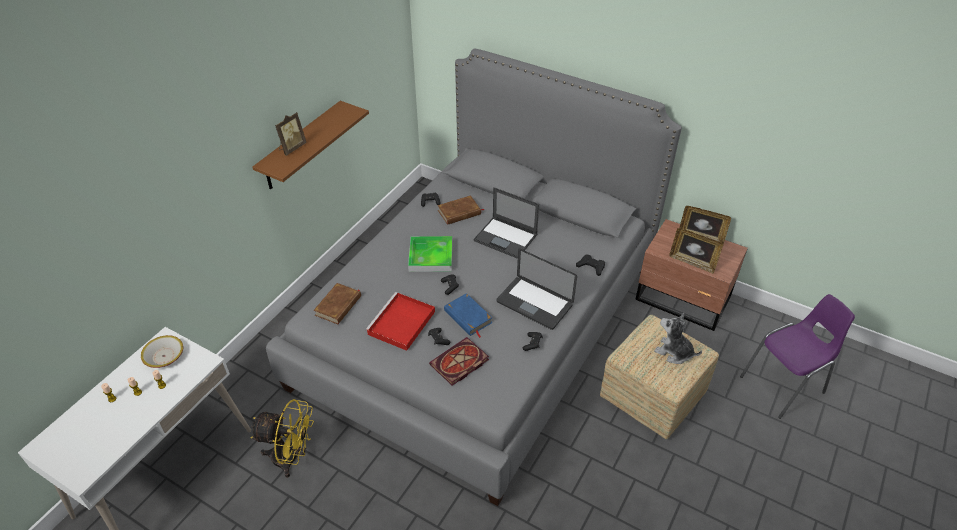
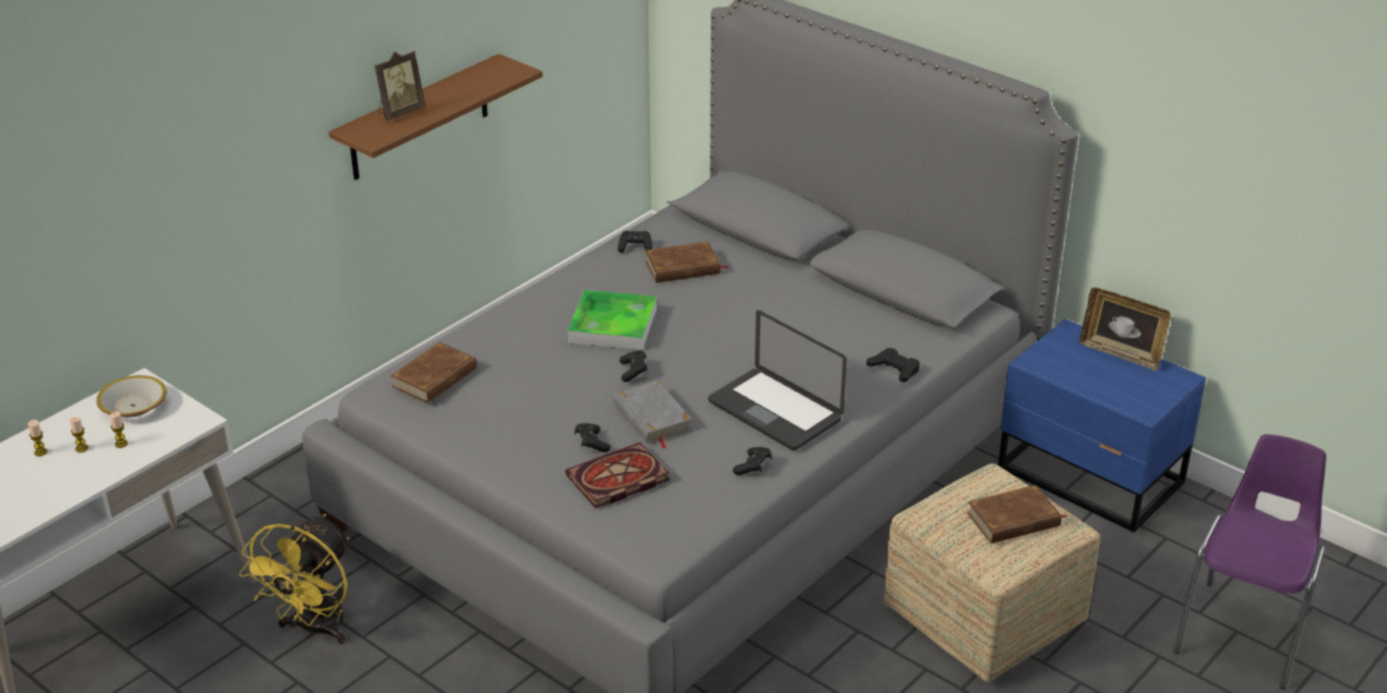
camera: 10 degrees right, 10 degrees down
(291, 458) = (314, 629): yellow fan -> yellow fan turned 90 degrees clockwise
(401, 324) = (533, 414): red tray -> none
(468, 317) = (652, 418): blue book -> grey book
(506, 238) = (755, 312): laptop -> none
(674, 352) = (1014, 520): plush toy -> brown book
(683, 300) = (1091, 478): brown nightstand -> blue nightstand
(692, 262) = (1091, 388): picture frame -> none
(784, 385) = (1244, 632): purple chair -> purple chair turned 45 degrees counterclockwise

